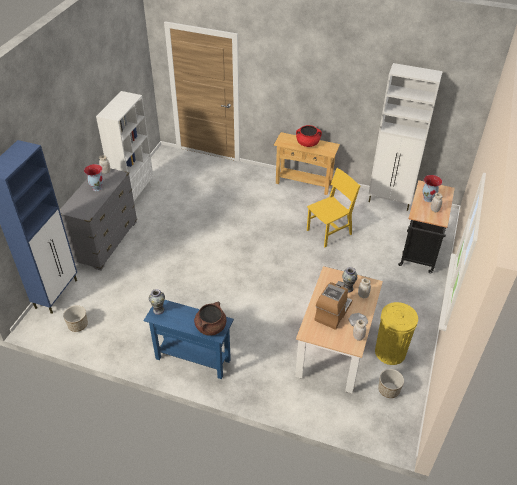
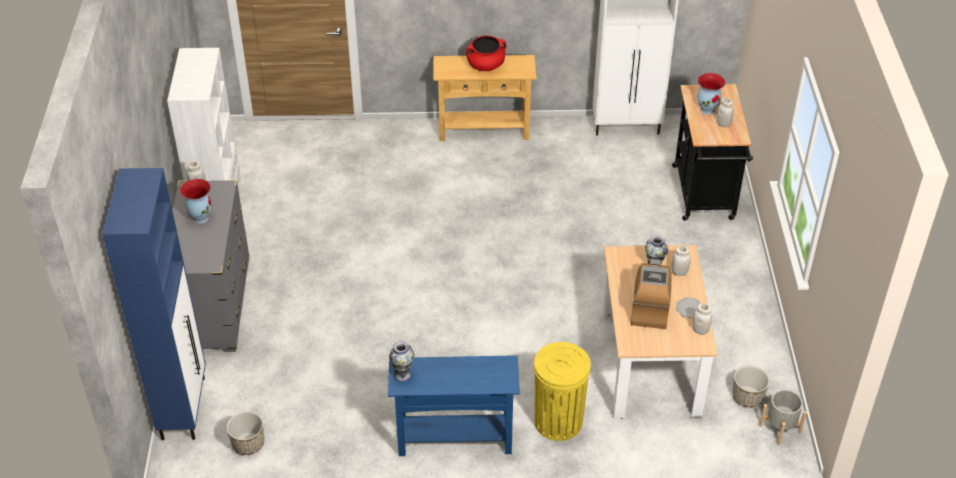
camera: 20 degrees left, 0 degrees up
(211, 327) = (492, 376): brown cooking pot -> none
(329, 232) = (560, 197): yellow chair -> none
(390, 352) = (726, 346): yellow trash can -> yellow trash can (558, 421)
(400, 418) = (779, 429): none -> grey planter

